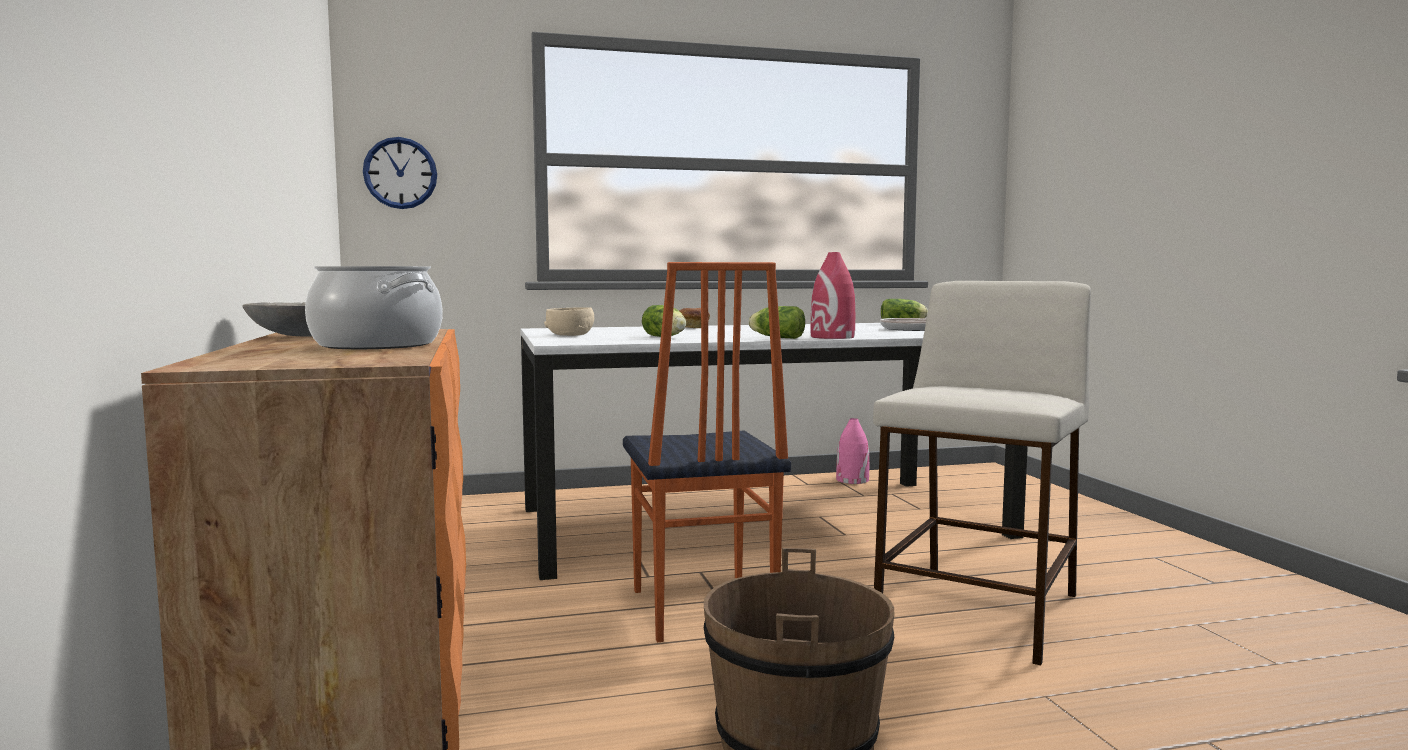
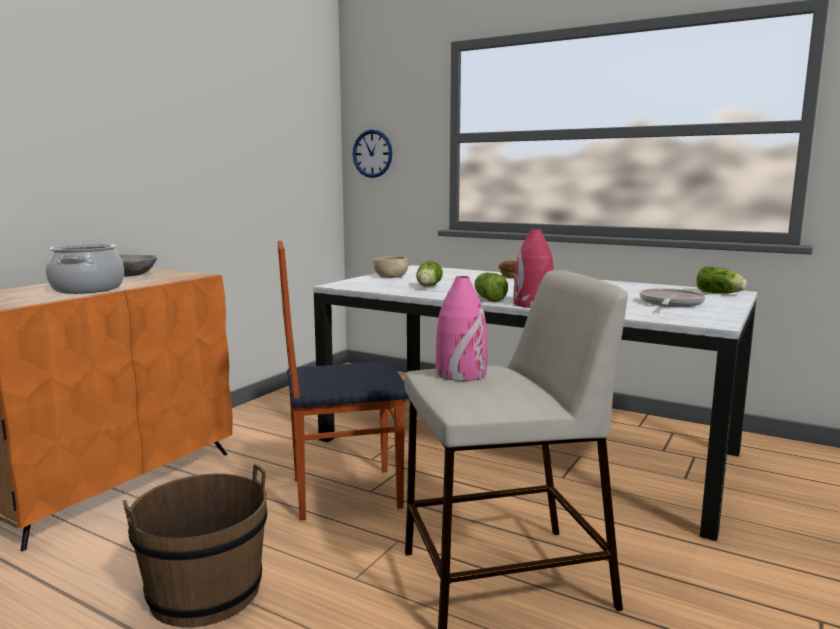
camera: 45 degrees right, 5 degrees up
(699, 610) = (345, 492): chair -> chair turned 45 degrees clockwise
(852, 480) = (688, 433): pink vase -> pink vase (460, 373)

